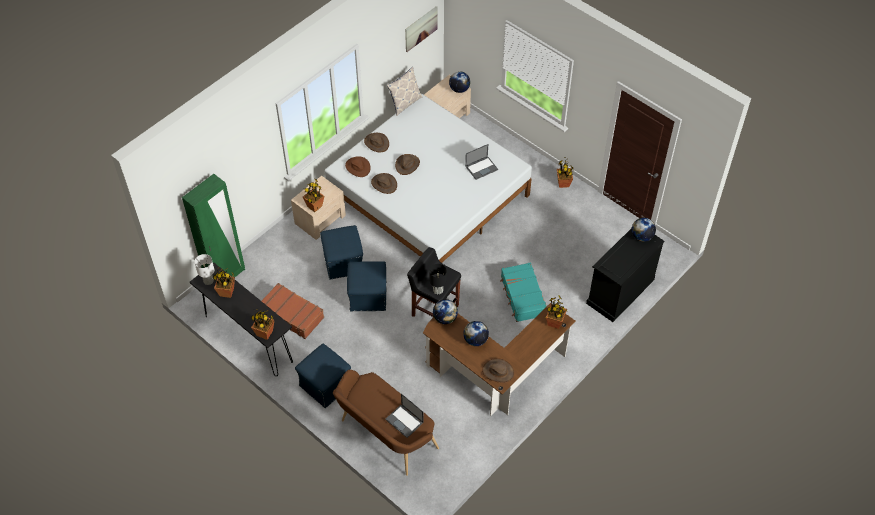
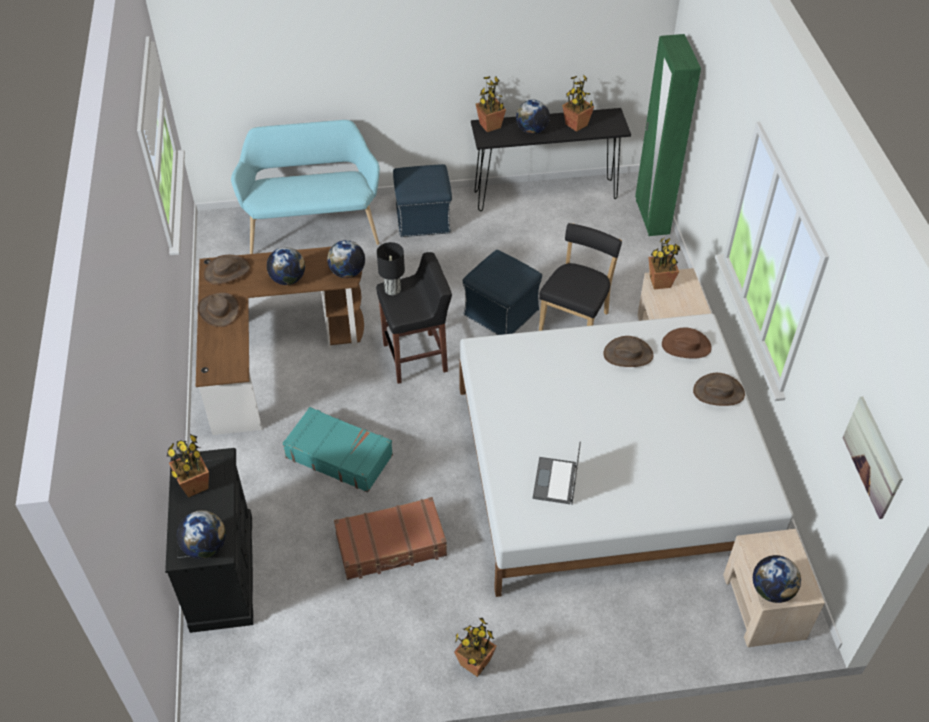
camera: 130 degrees right, 5 degrees down
(208, 281) = (606, 119): white table lamp -> none
(251, 310) = (532, 130): none -> globe
(292, 314) = (542, 240): brown suitcase -> brown suitcase (391, 546)
(343, 262) = (576, 320): blue ottoman -> black chair
(385, 436) = (313, 228): brown bench -> turquoise bench
(405, 103) = (782, 477): pillow -> none
(405, 421) = (279, 190): laptop -> none
(407, 164) = (643, 400): brown hat -> brown hat (219, 310)
(555, 322) = (217, 363): potted plant -> potted plant (194, 485)

